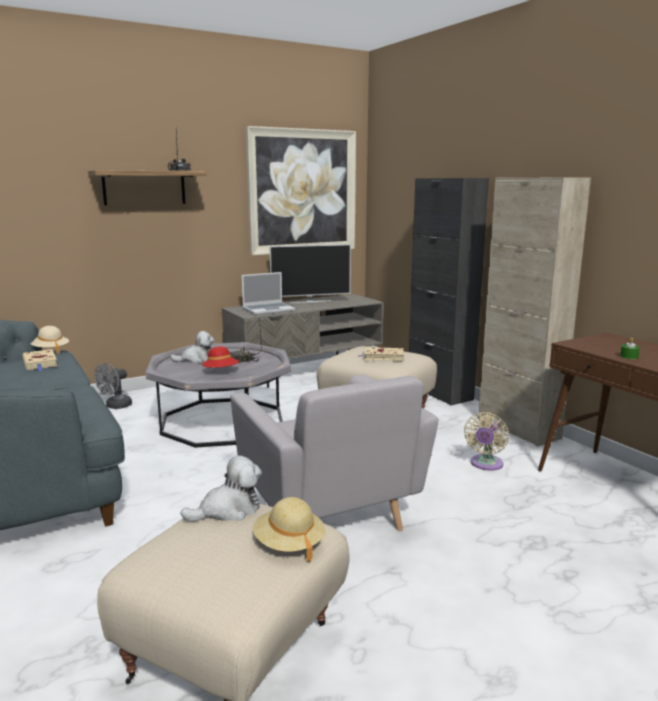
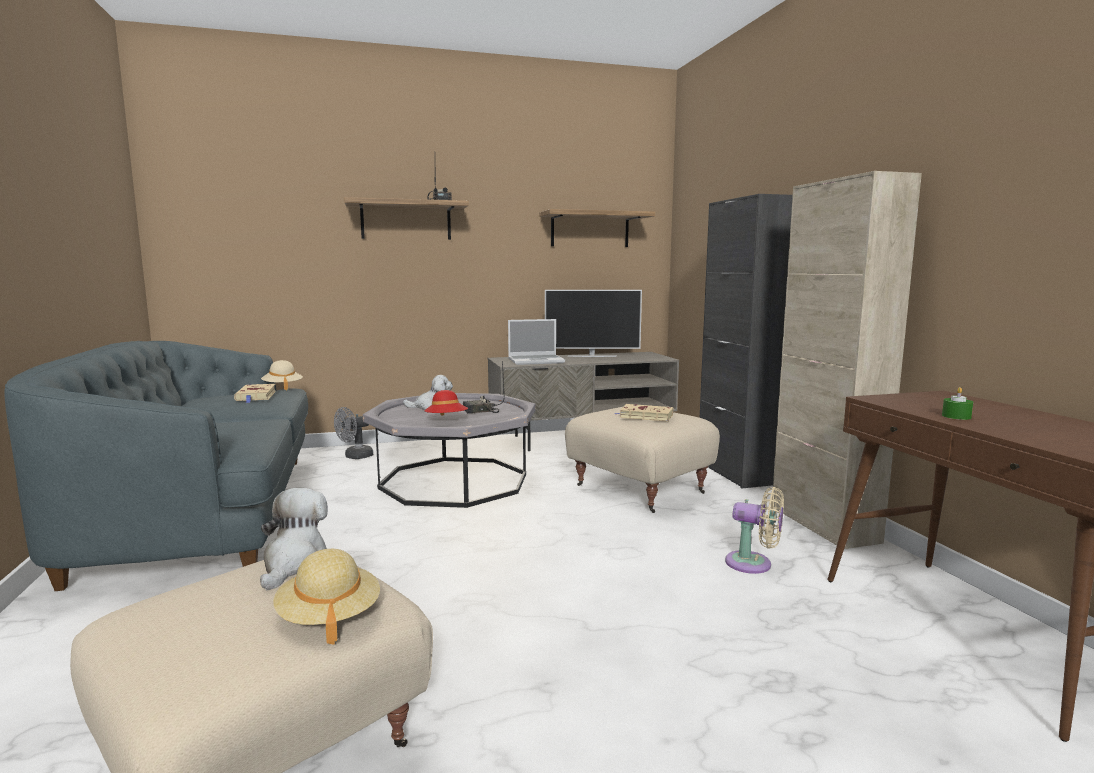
camera: 15 degrees right, 5 degrees down
(228, 511) = (295, 564): plush toy -> plush toy turned 75 degrees counterclockwise
(302, 191) = (590, 230): picture -> shelf
(329, 512) = (509, 598): grey armchair -> none
(485, 464) = (753, 564): beige fan -> beige fan turned 105 degrees counterclockwise

